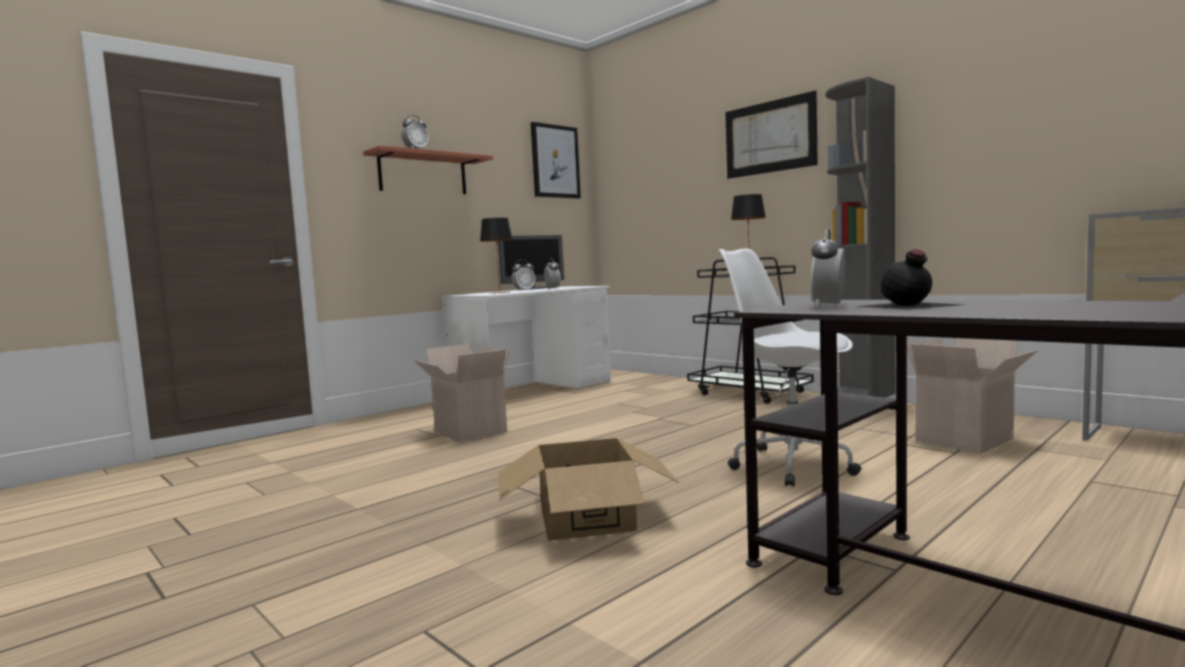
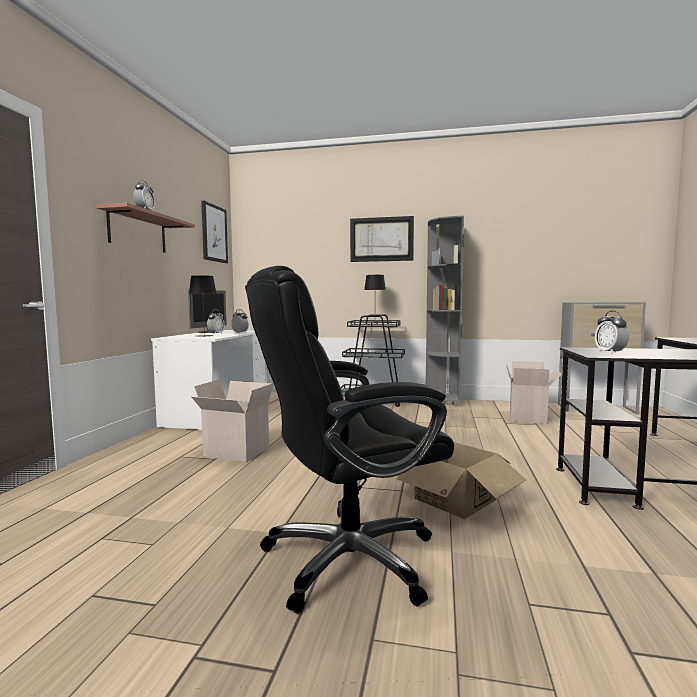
camera: 35 degrees left, 0 degrees up
(364, 543) = (349, 558): none -> black office chair
(789, 465) = (485, 443): white office chair -> none
(908, 305) = (648, 352): black bottle -> none

